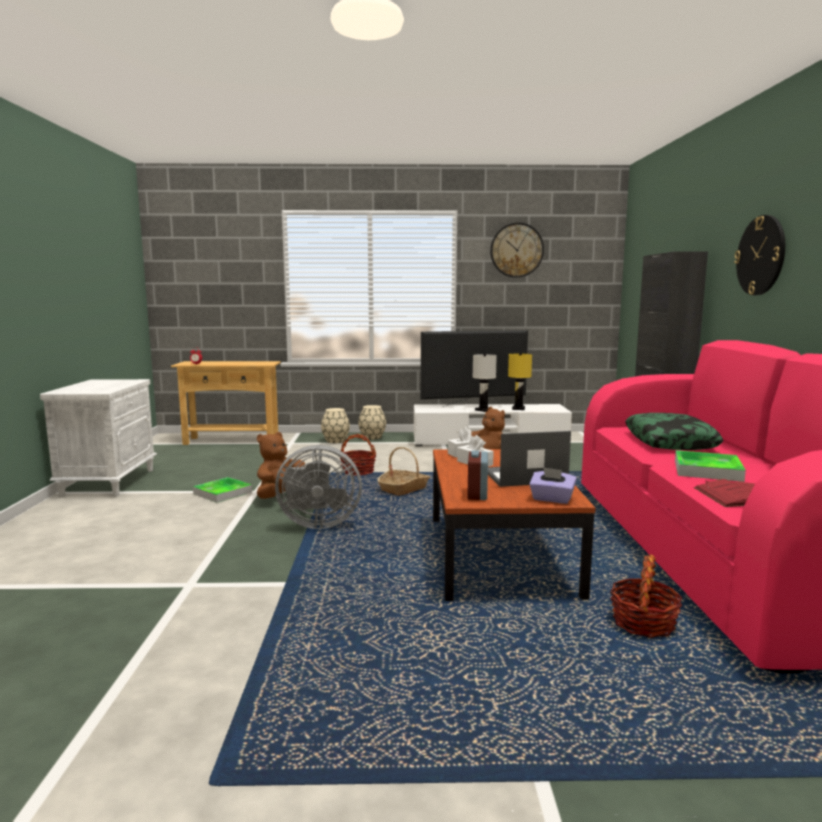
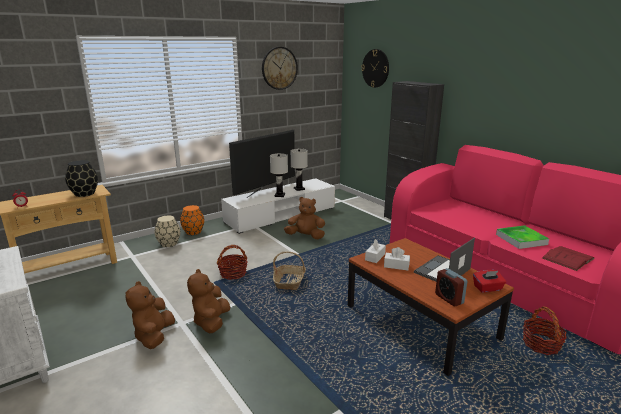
camera: 35 degrees left, 10 degrees up
(222, 493) = (154, 336): tray -> brown plush toy
(253, 363) = (84, 194): none -> black vase
(317, 523) = (279, 340): grey fan -> none
(372, 437) = (193, 232): beige vase -> orange vase
(518, 408) = (299, 189): yellow table lamp -> white table lamp
(552, 499) = (487, 288): purple tissue box -> red tissue box
(670, 442) = (466, 216): pillow -> none
(761, 255) = (495, 95): wall clock -> wall clock (375, 68)

